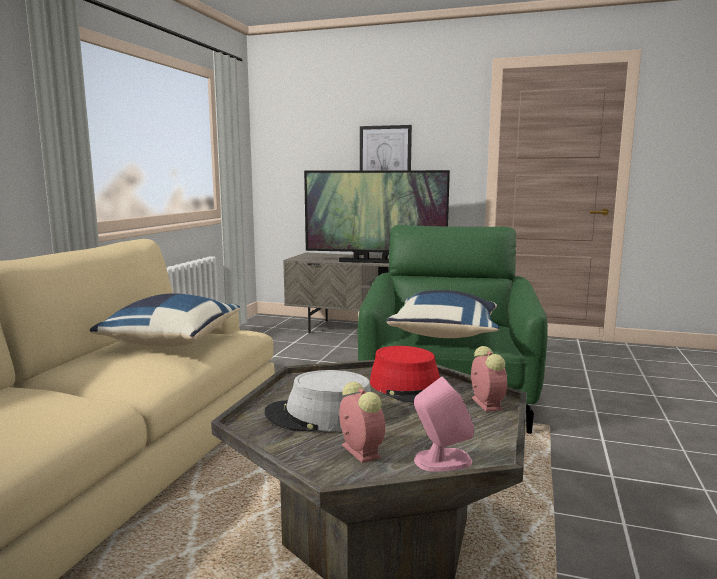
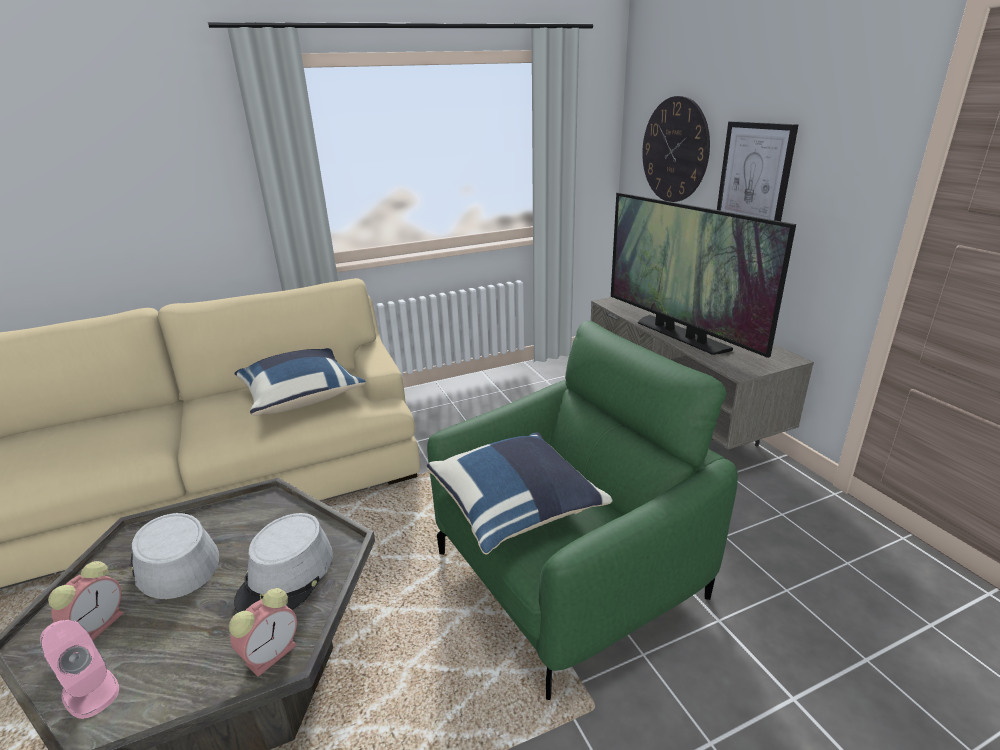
camera: 50 degrees right, 15 degrees up
(312, 149) = (675, 150): none -> wall clock
(411, 388) = (287, 576): red hat -> grey hat

